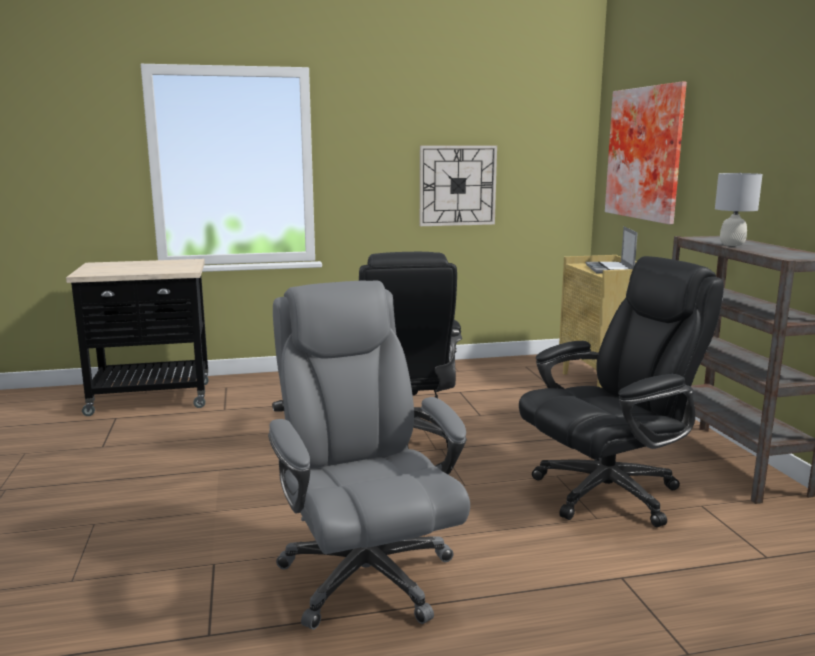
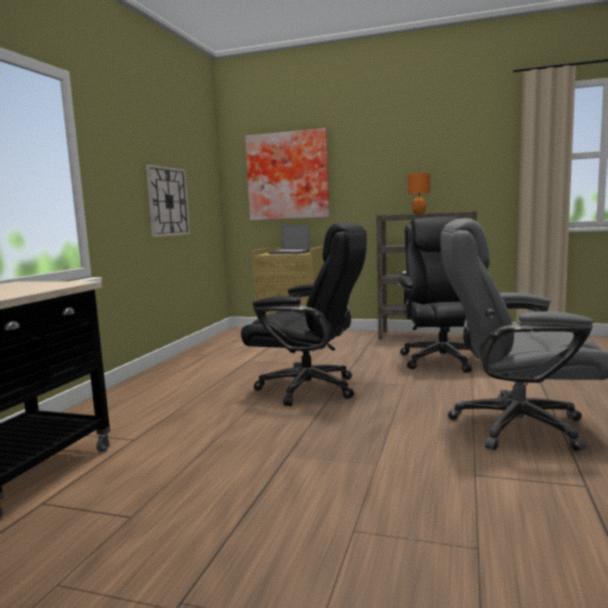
camera: 60 degrees left, 5 degrees down
(731, 245) = (419, 213): grey table lamp -> orange table lamp

